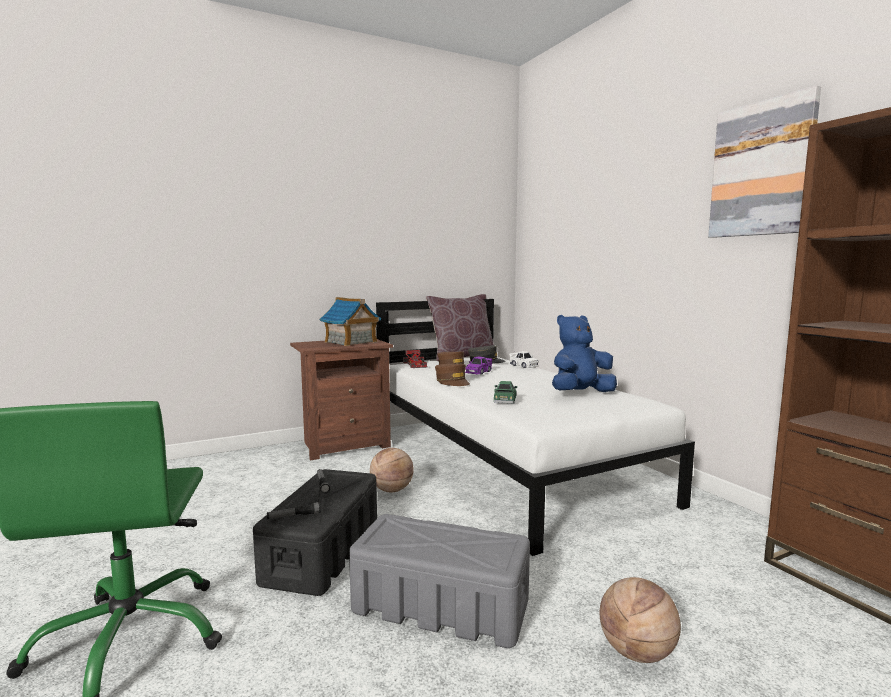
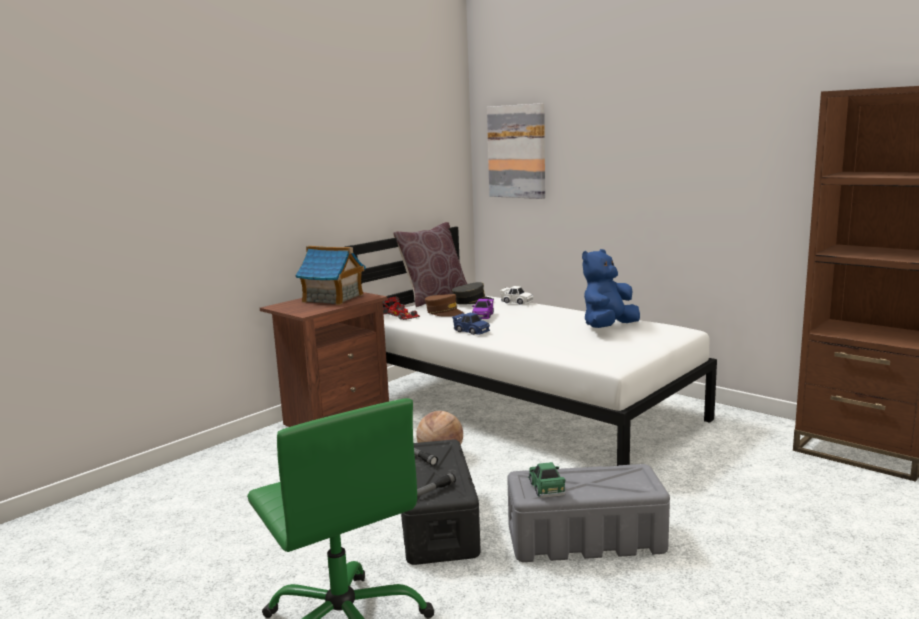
camera: 20 degrees left, 5 degrees up
(452, 382) = (471, 331): brown cap -> blue toy car
(505, 400) = (551, 345): green toy car -> green toy car (546, 488)
(637, 652) = (751, 533): basketball -> none
(761, 169) = (759, 108): picture -> picture (517, 151)

